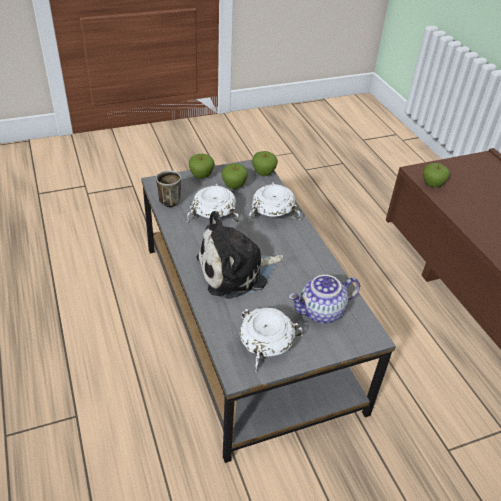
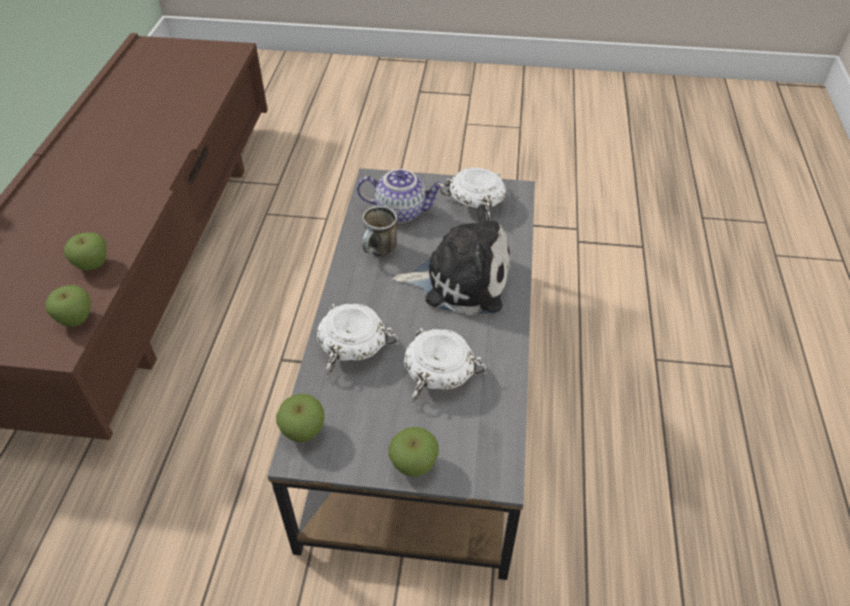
camera: 150 degrees left, 5 degrees up
(169, 199) = (493, 428): mug -> mug (379, 252)
(234, 186) = (373, 420): apple -> apple (92, 265)

